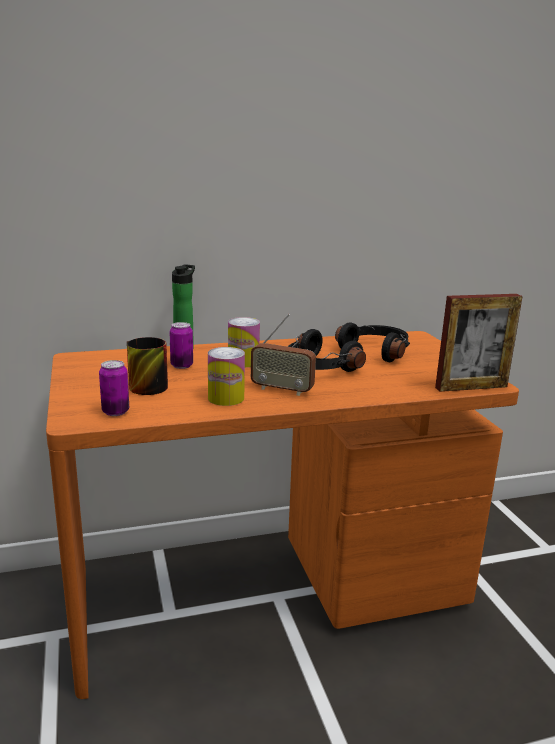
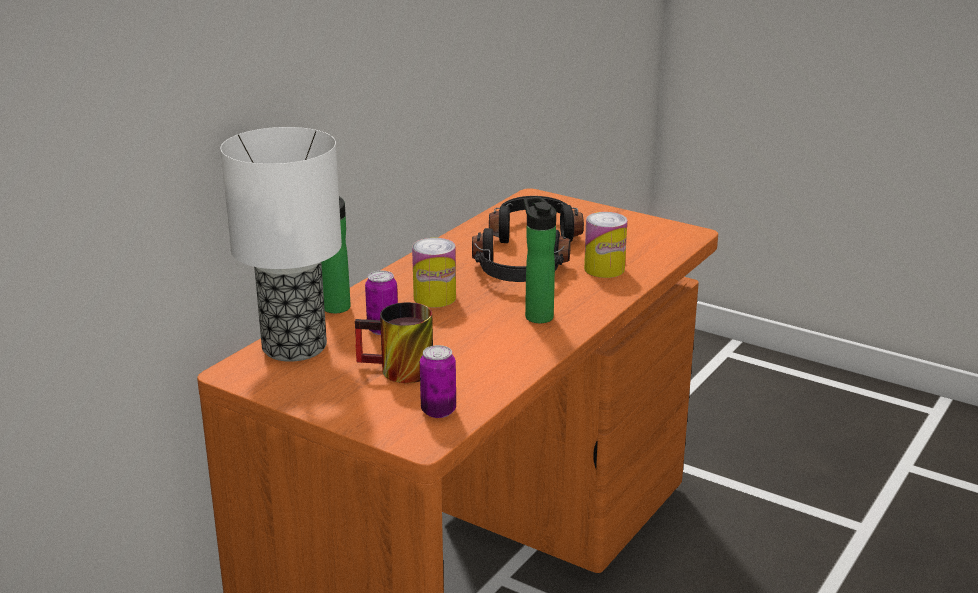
camera: 40 degrees left, 5 degrees up
(122, 357) = (292, 347): none -> table lamp
(226, 398) = (507, 347): can -> can (604, 269)
(282, 390) = (537, 315): radio -> bottle
(471, 387) = (680, 244): picture frame -> none

